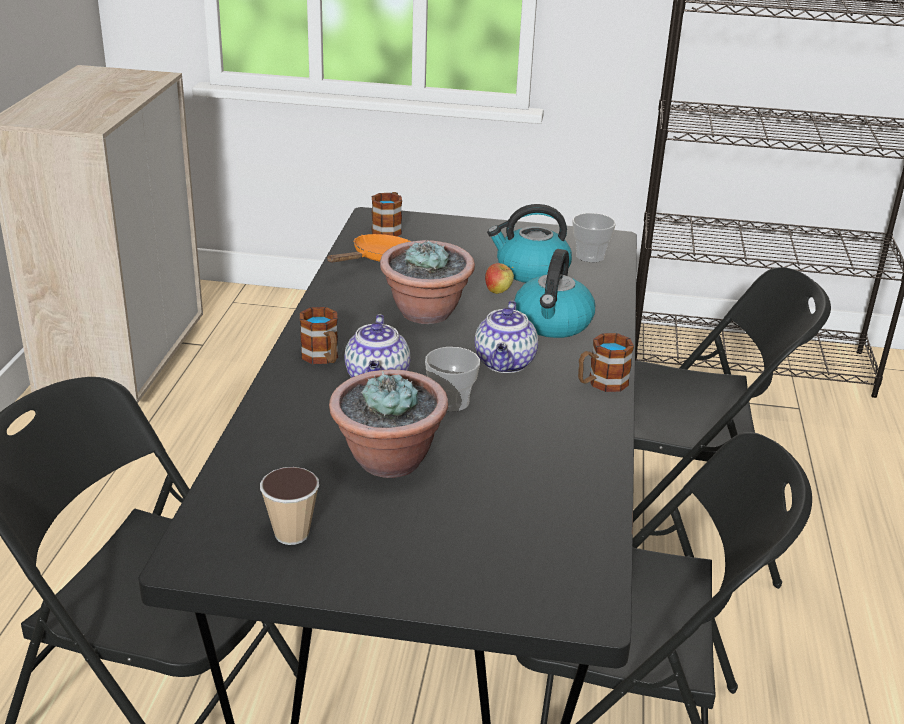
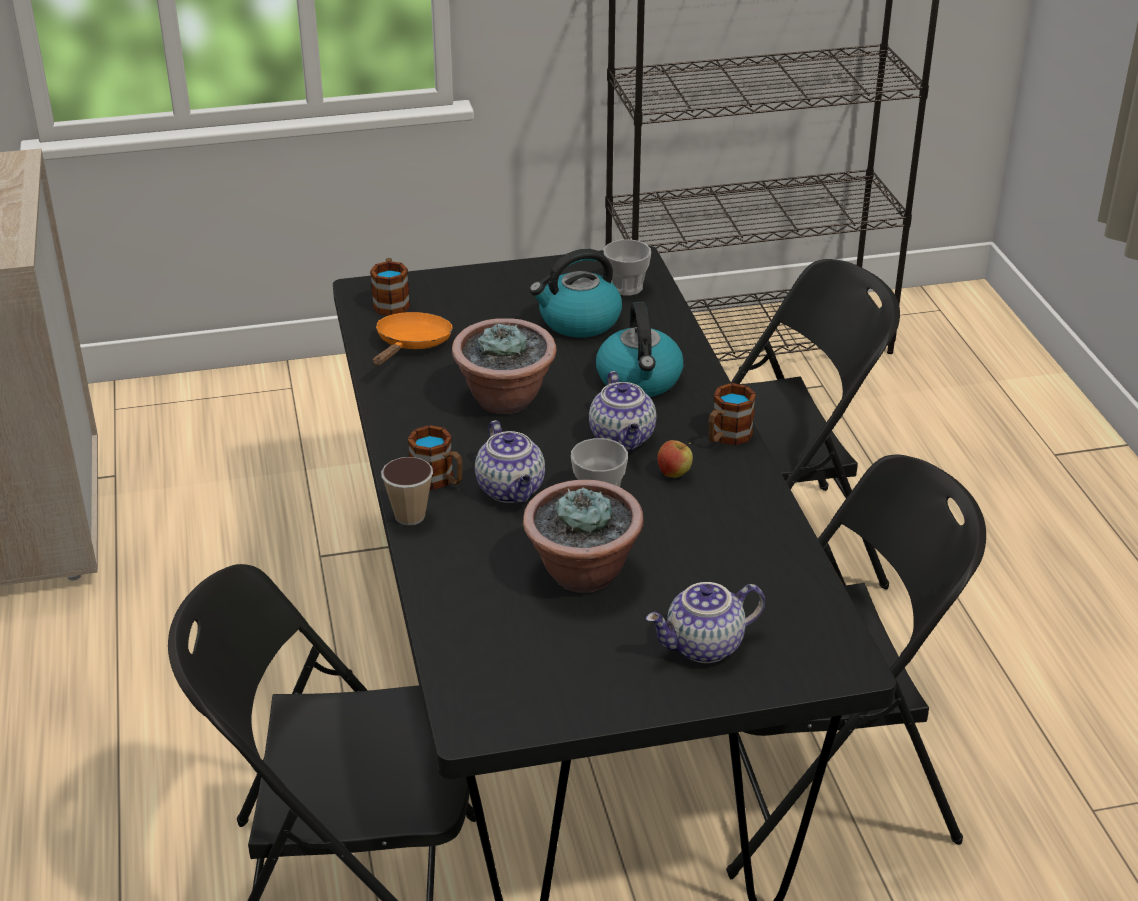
camera: 20 degrees left, 5 degrees up
(292, 534) = (547, 672): cup -> cup (410, 516)
(454, 554) = (704, 647): none -> teapot
(498, 292) = (561, 355): apple -> apple (674, 474)

